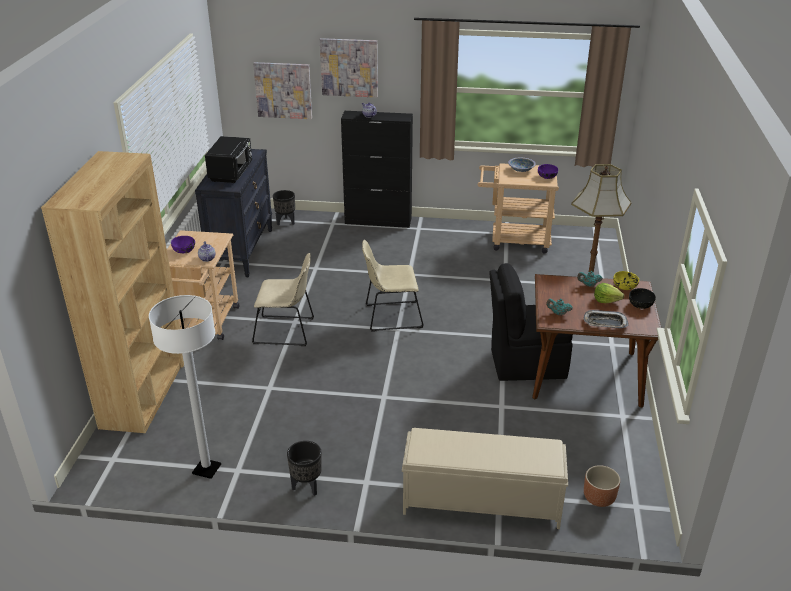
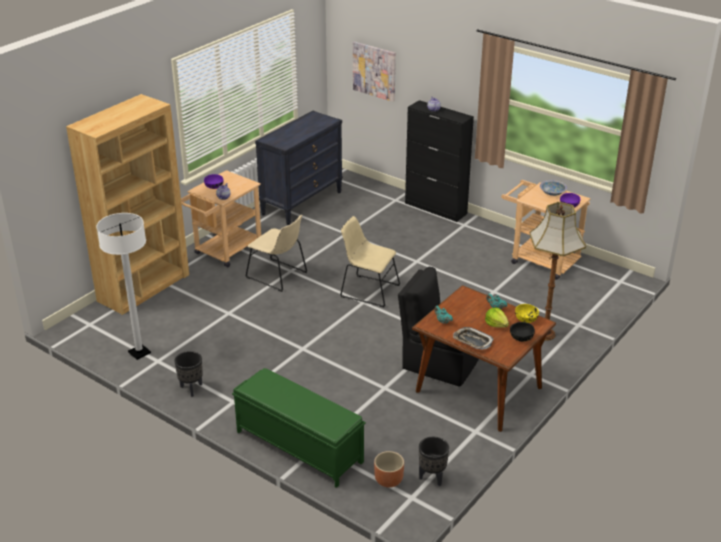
camera: 30 degrees right, 0 degrees up
(231, 173) = (295, 133): black microwave -> none
(286, 222) = (358, 188): black planter -> black planter (432, 477)
(349, 67) = (426, 62): picture -> none
(480, 502) = (298, 446): beige bench -> green bench

